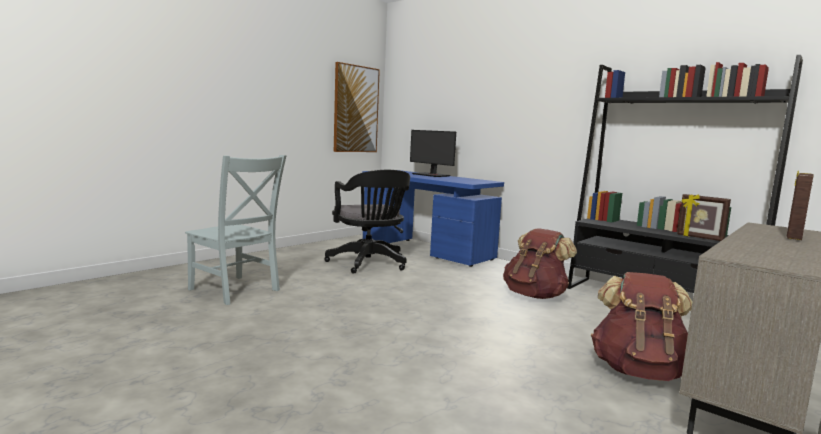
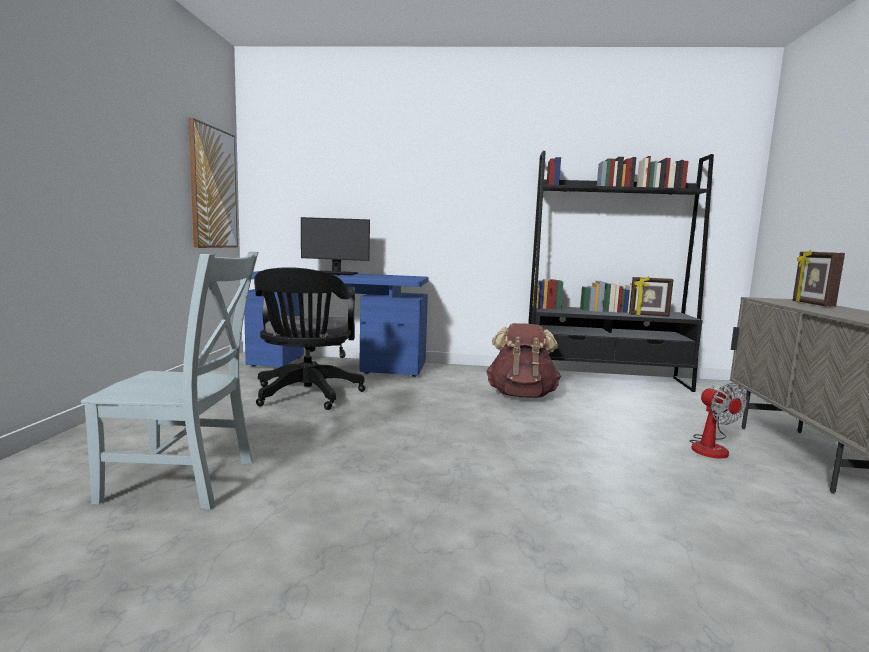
camera: 35 degrees left, 0 degrees up
(369, 264) = (306, 396): black office chair -> black office chair turned 60 degrees clockwise
(639, 371) = (710, 447): brown backpack -> fan

